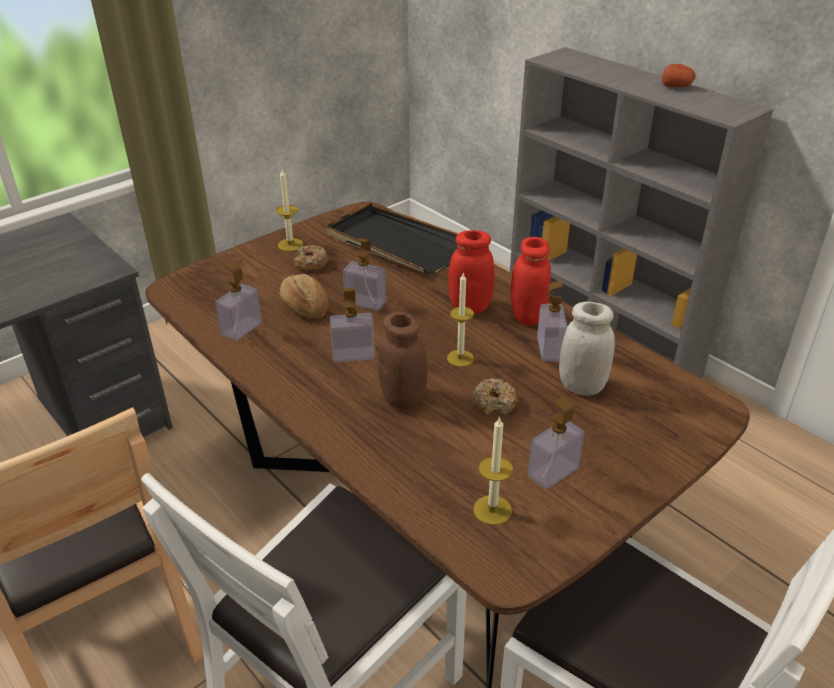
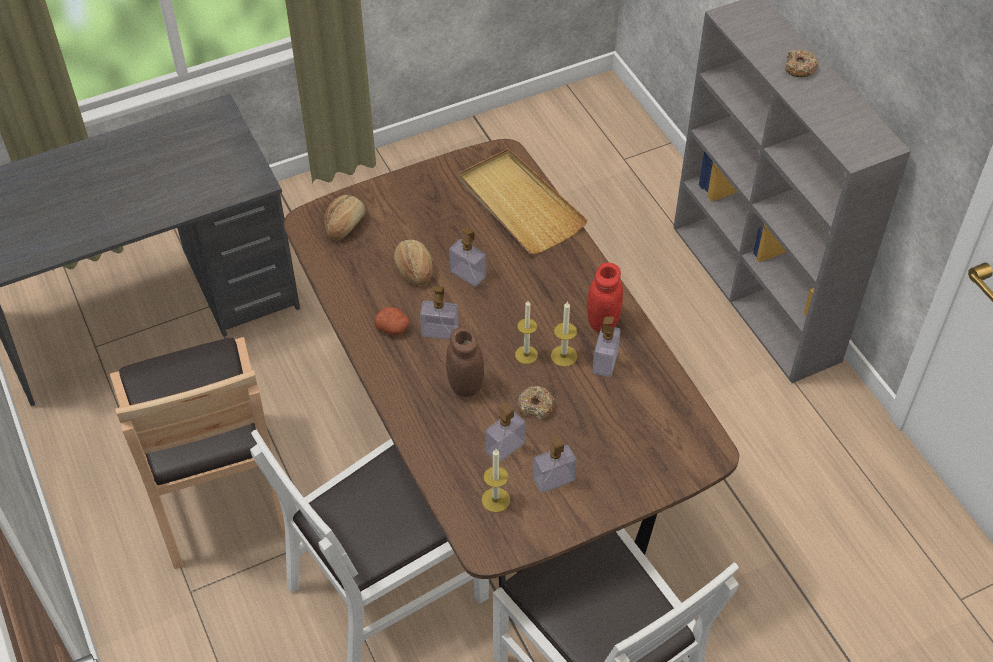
camera: 15 degrees right, 15 degrees up
(216, 284) = (345, 224): none -> bread
(242, 329) = (356, 283): soap dispenser -> soap dispenser (505, 447)
(290, 245) = (421, 187): candle -> candle (563, 356)
(311, 264) = (433, 216): donut -> donut (799, 68)
(396, 243) = (519, 205): black tray -> beige tray
(470, 307) = (556, 300): red jar -> none
(581, 386) = (613, 406): white jar -> none
(676, 86) = (836, 92): potato -> potato (393, 328)

